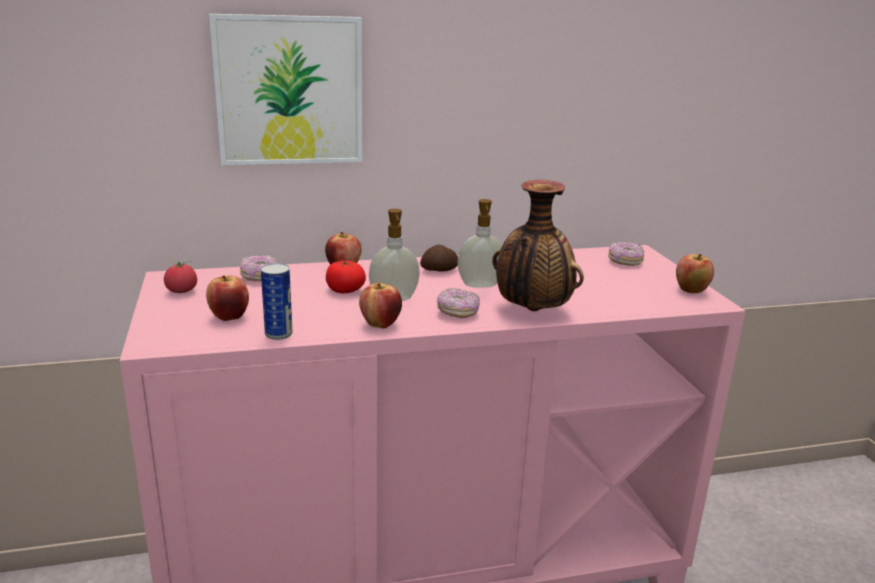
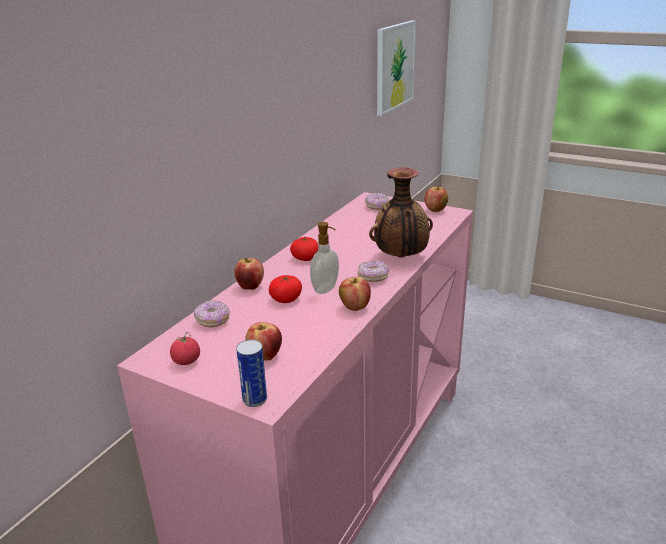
camera: 45 degrees left, 5 degrees up
(278, 334) = (320, 346): can -> can (255, 399)
(289, 91) = (183, 156): picture -> picture (394, 66)
(440, 270) = (305, 258): potato -> tomato
(480, 285) = (347, 256): soap dispenser -> none

